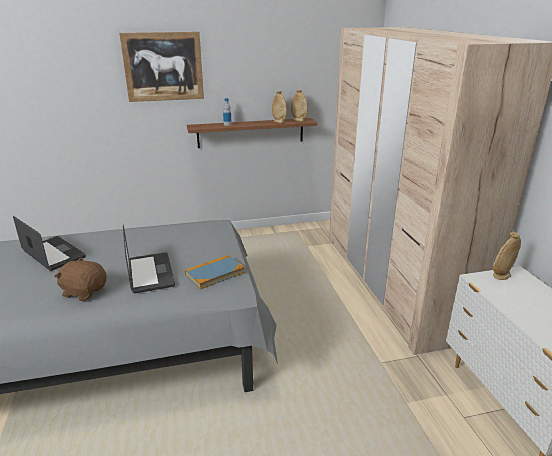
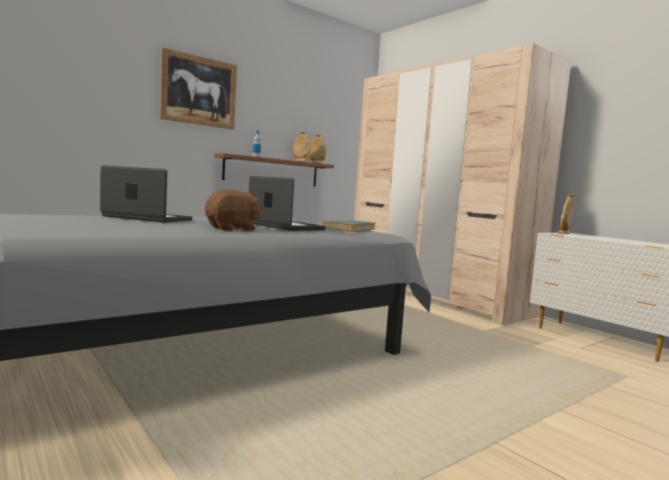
camera: 25 degrees left, 20 degrees down
(84, 291) = (232, 229): brown plush toy -> brown plush toy turned 150 degrees clockwise

